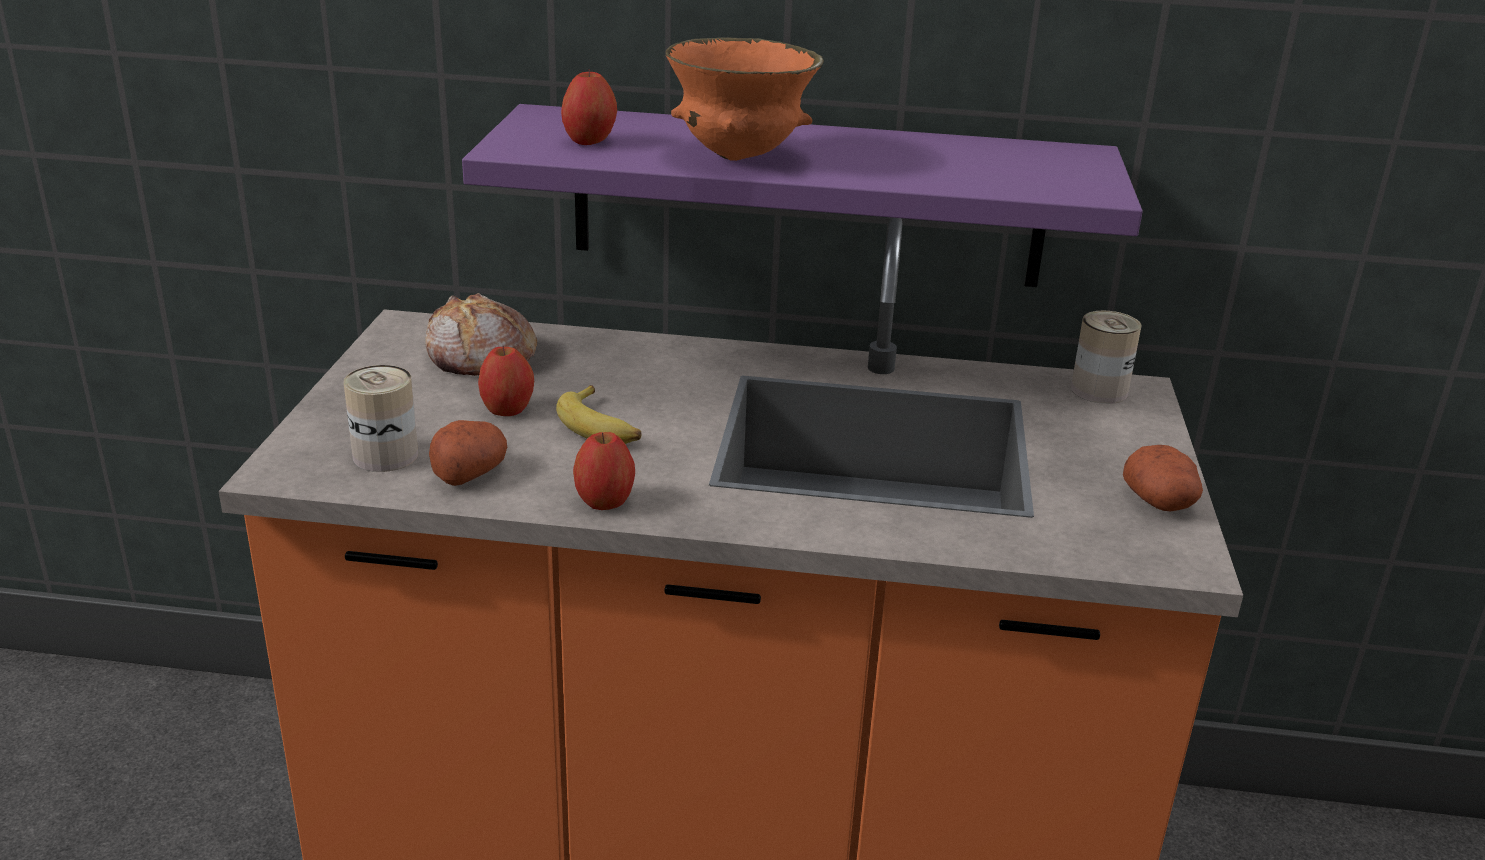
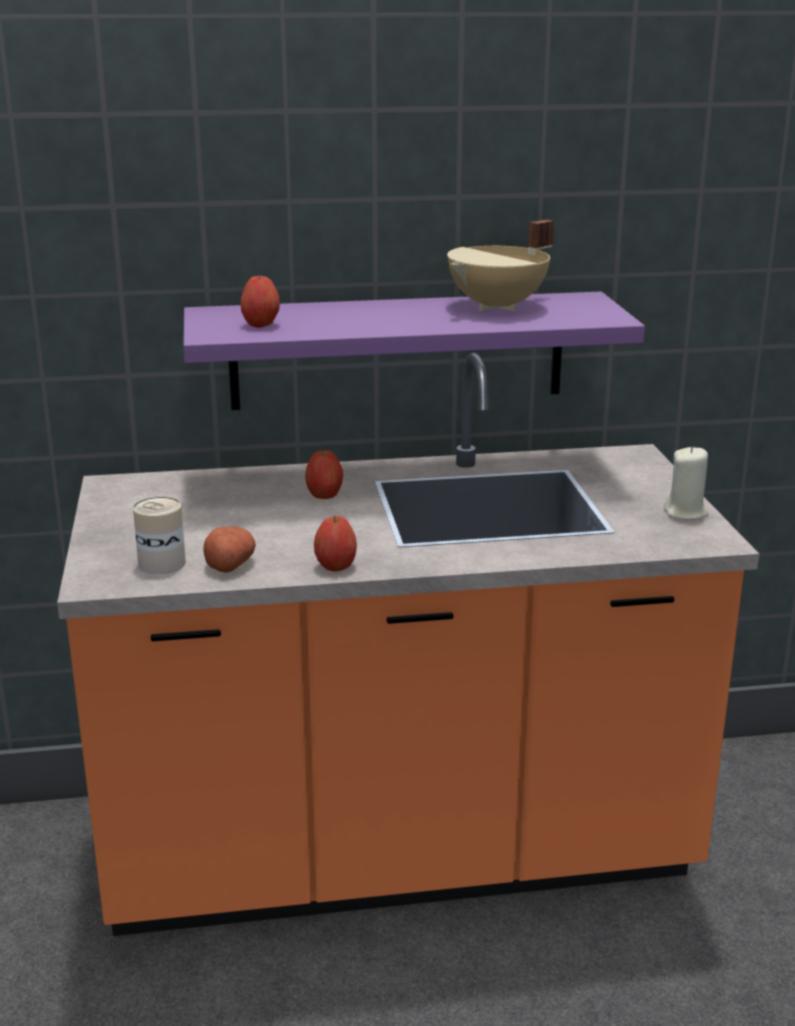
camera: 15 degrees left, 5 degrees down
(480, 357) = (182, 496): bread -> none
(507, 410) = (227, 524): apple -> apple (324, 495)
(601, 427) = (301, 525): banana -> none
(739, 157) = (370, 323): orange bowl -> none
(943, 153) = (499, 306): none -> beige cooking pot
(1099, 390) = (613, 457): can -> none
(1160, 502) = (686, 513): potato -> beige candle

